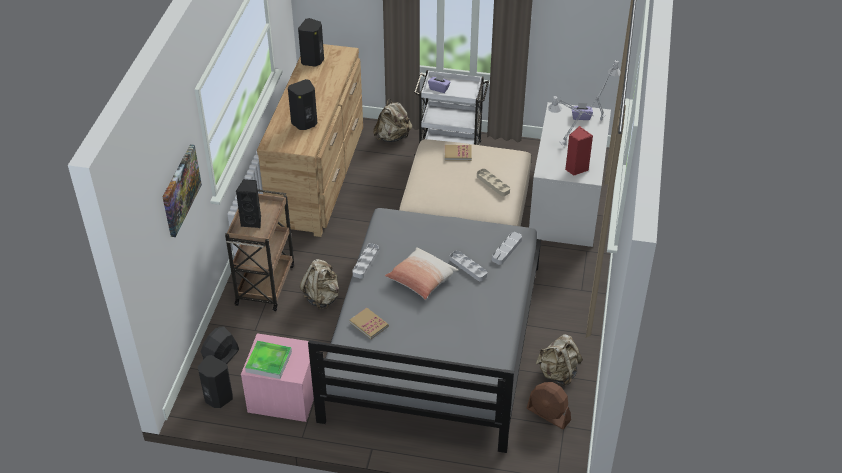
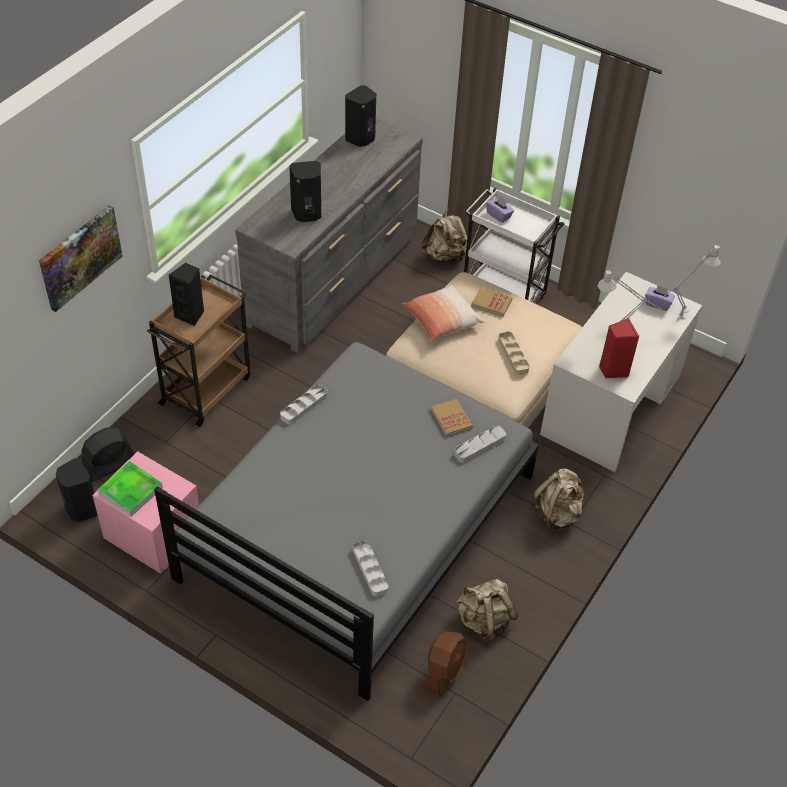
camera: 20 degrees right, 5 degrees up
(318, 175) = (335, 277): brown dresser -> grey dresser
(322, 297) = (260, 428): beige backpack -> beige backpack (557, 514)
(369, 324) = (264, 485): book -> book (451, 419)
(421, 280) = (356, 450): pillow -> pillow (441, 321)
(468, 267) = (420, 453): grey tray -> grey tray (370, 570)
(548, 414) = (444, 671): brown fan -> brown fan turned 120 degrees counterclockwise

